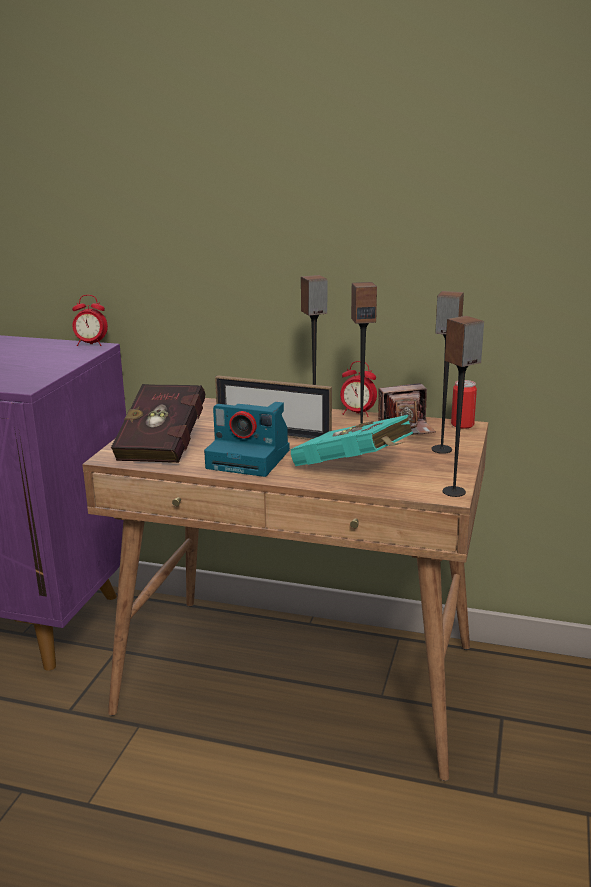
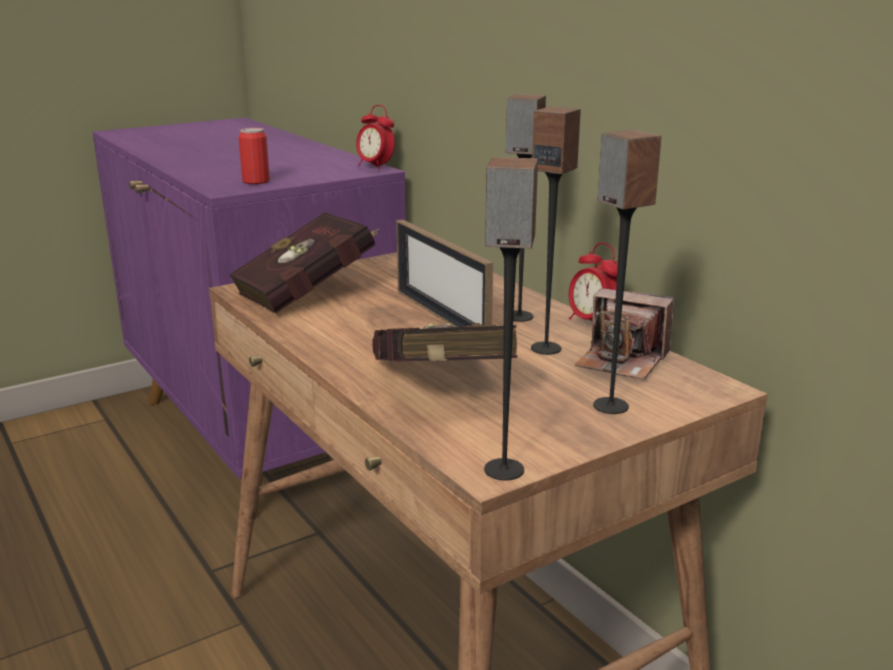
camera: 40 degrees right, 0 degrees up
(251, 459) = (358, 335): camera -> none
(354, 470) = (439, 389): turquoise book -> red book
(462, 424) = (714, 384): can -> can (256, 181)

